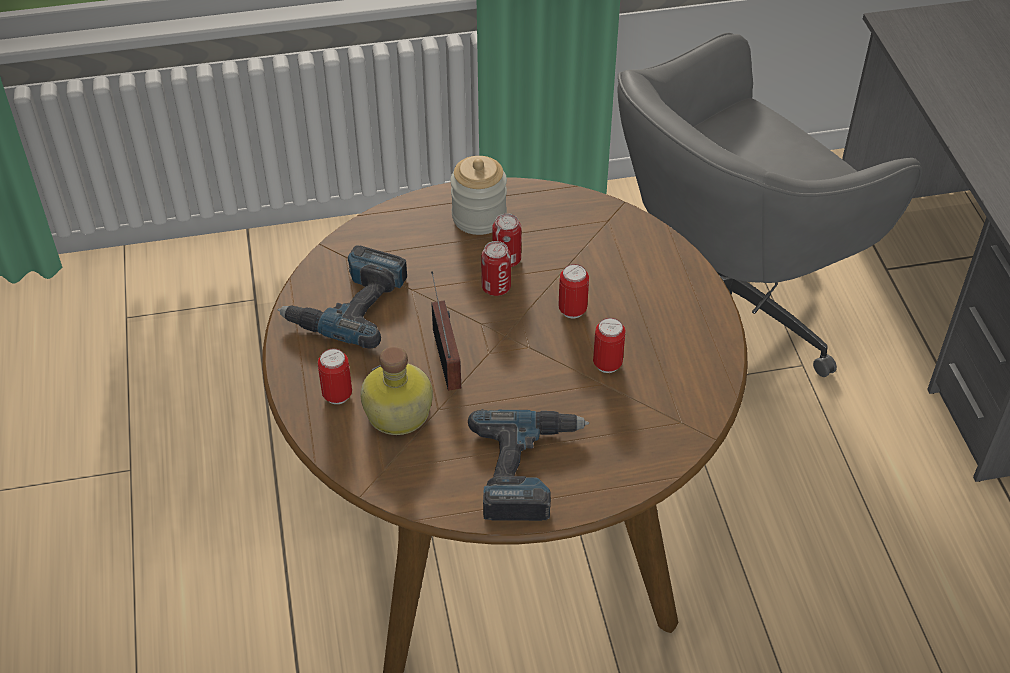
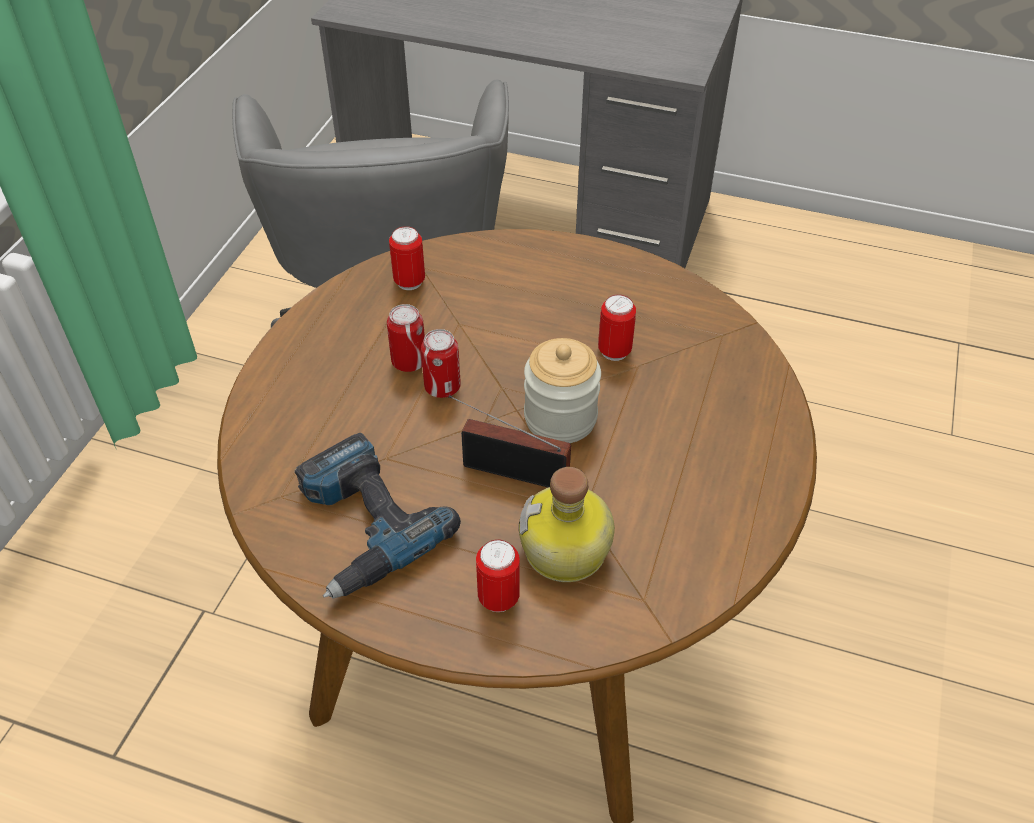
camera: 60 degrees left, 0 degrees up
(479, 217) = (326, 356): jar -> jar (560, 418)
(528, 470) = (718, 472): power drill -> none
(572, 310) = (522, 344): can -> can (409, 282)

